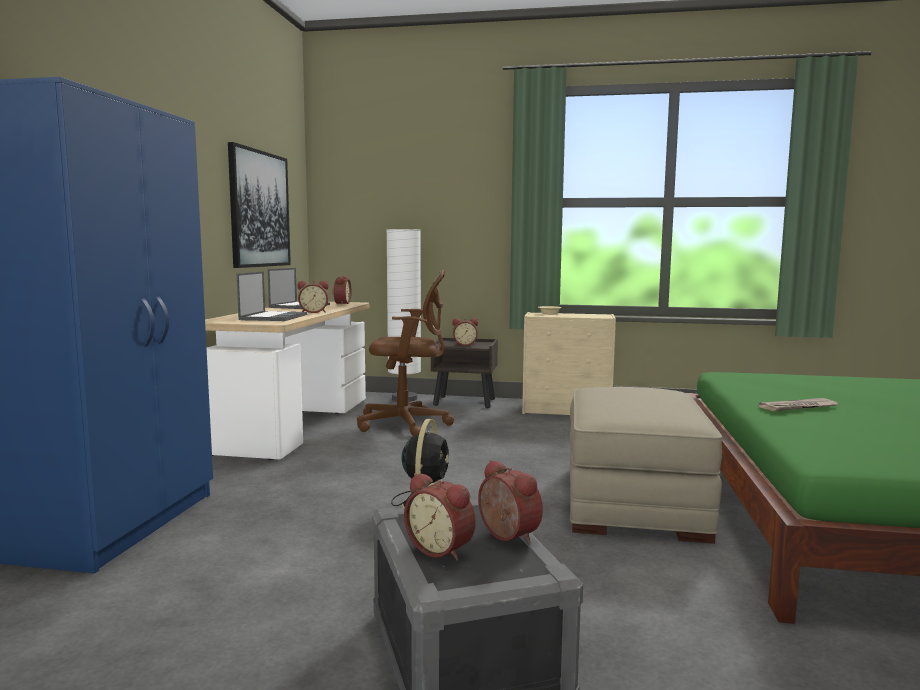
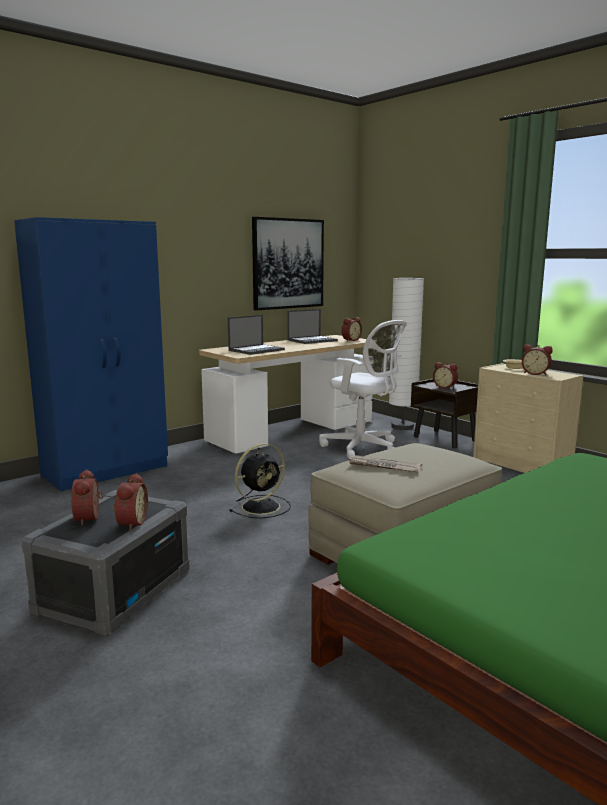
camera: 40 degrees right, 5 degrees up
(313, 312) = (298, 348): alarm clock -> alarm clock (535, 373)
(407, 424) = (363, 448): brown office chair -> white office chair
(798, 407) = (532, 503): newspaper -> newspaper (383, 466)

